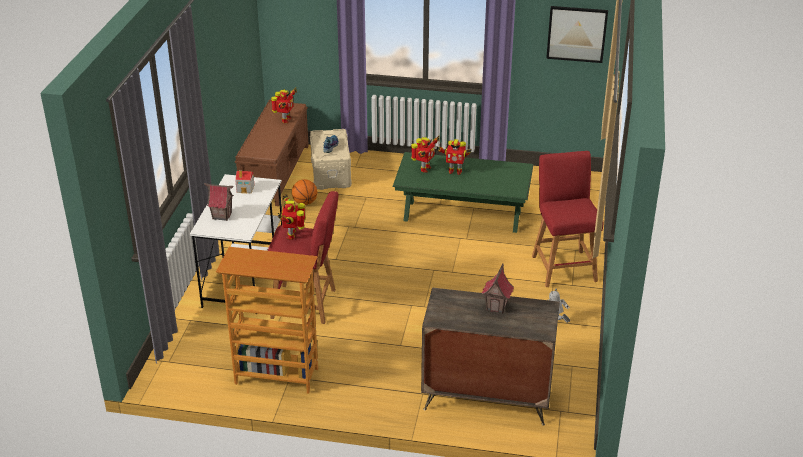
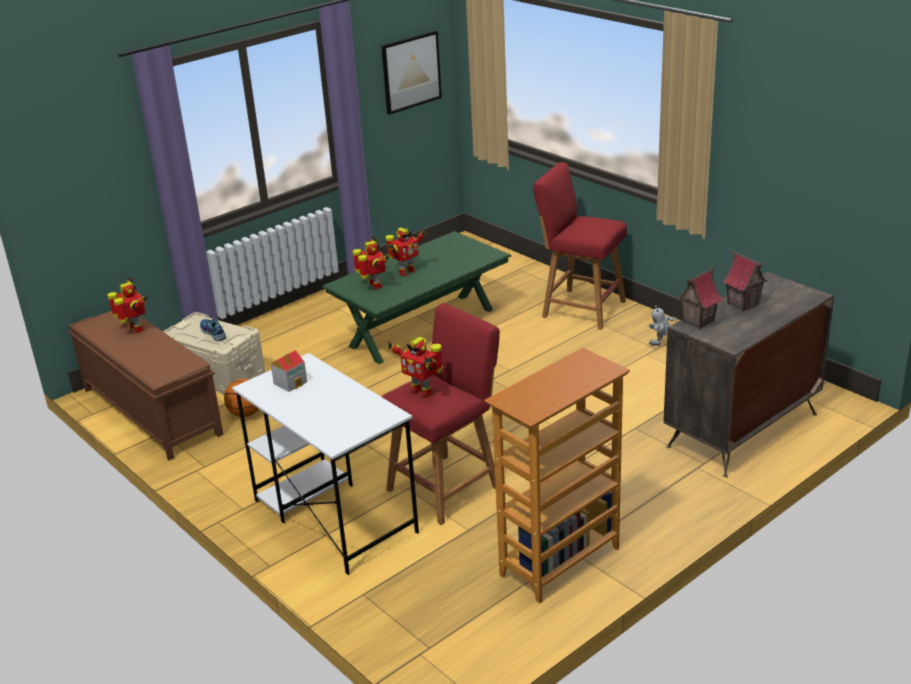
camera: 50 degrees left, 5 degrees down
(222, 215) = (326, 418): toy house -> toy house (697, 321)

